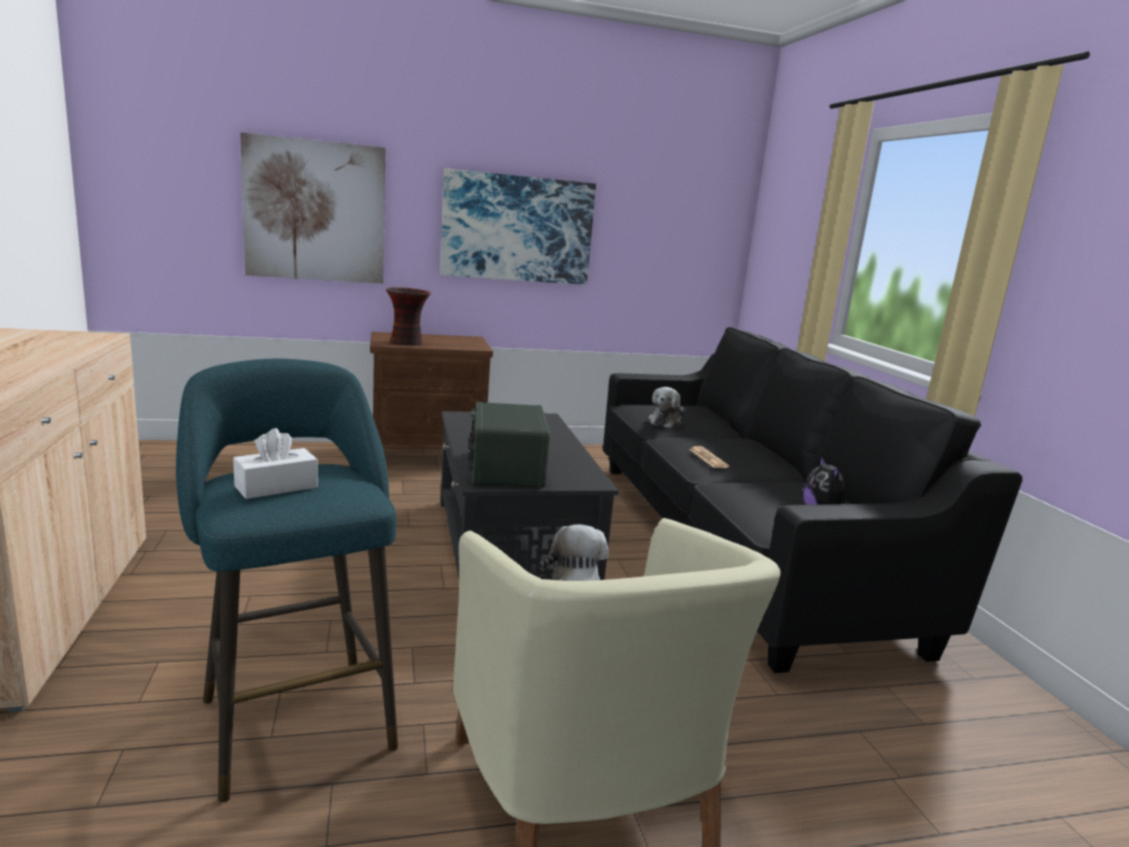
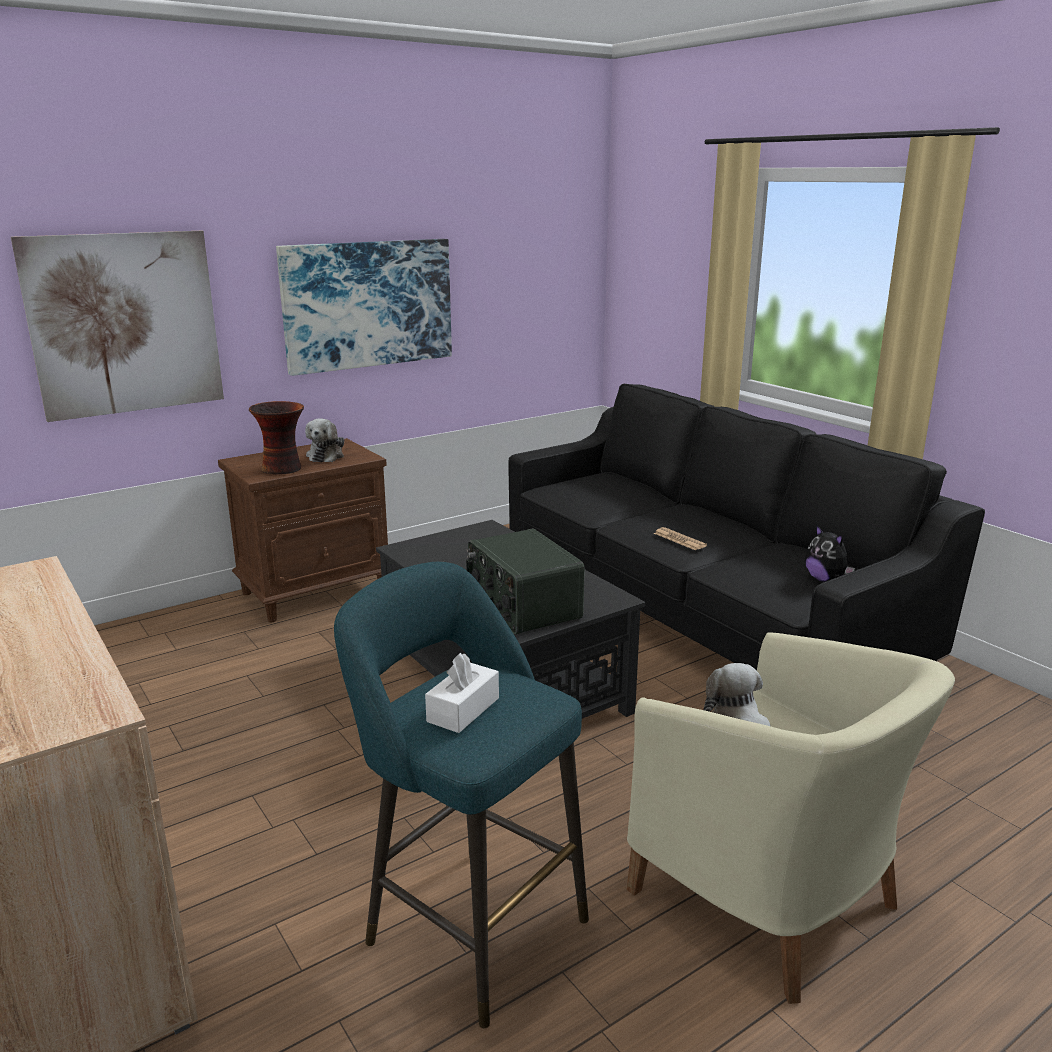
camera: 20 degrees left, 5 degrees up
(666, 422) = (599, 503): plush toy -> plush toy (326, 456)

